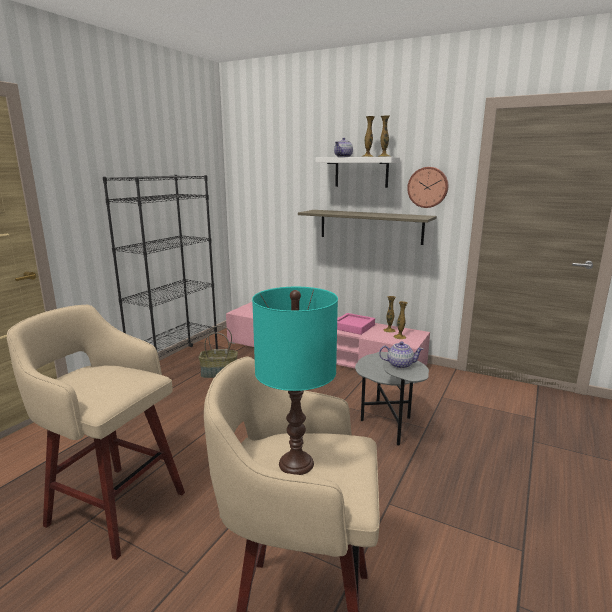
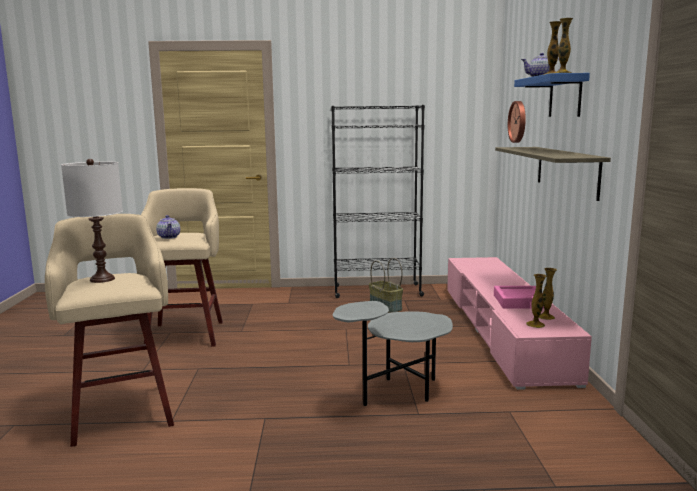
camera: 60 degrees right, 5 degrees down
(297, 463) = (102, 279): turquoise table lamp -> white table lamp
(361, 172) = (565, 96): white shelf -> blue shelf
(399, 365) = (364, 307): teapot -> teapot (169, 237)
(428, 187) = (606, 114): wall clock -> wall clock (518, 122)

